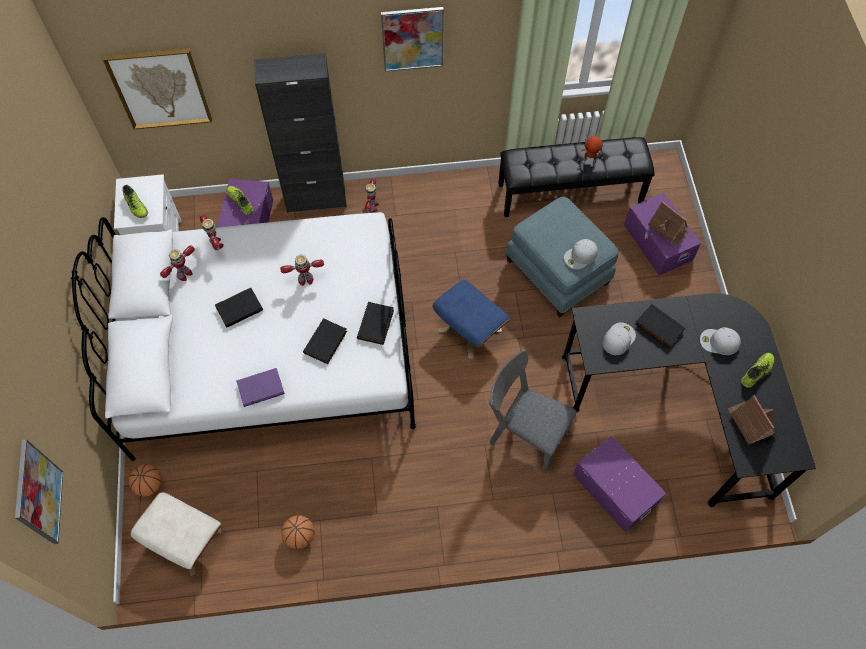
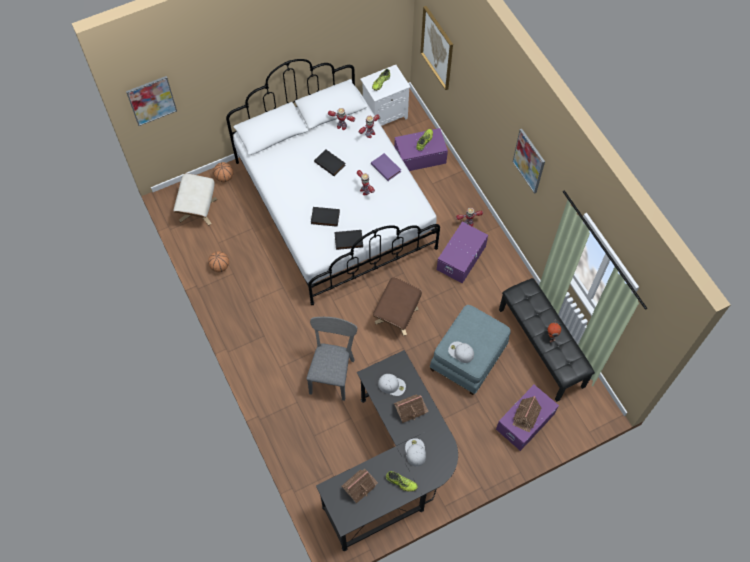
camera: 70 degrees right, 0 degrees up
(261, 387) = (282, 195): purple book -> purple book (386, 168)
(316, 198) = (459, 187): black cabinet -> none
(469, 330) = (396, 315): blue ottoman -> brown ottoman
(615, 488) = (314, 441): purple storage box -> purple storage box (462, 258)
(658, 327) = (410, 409): black book -> toy house

